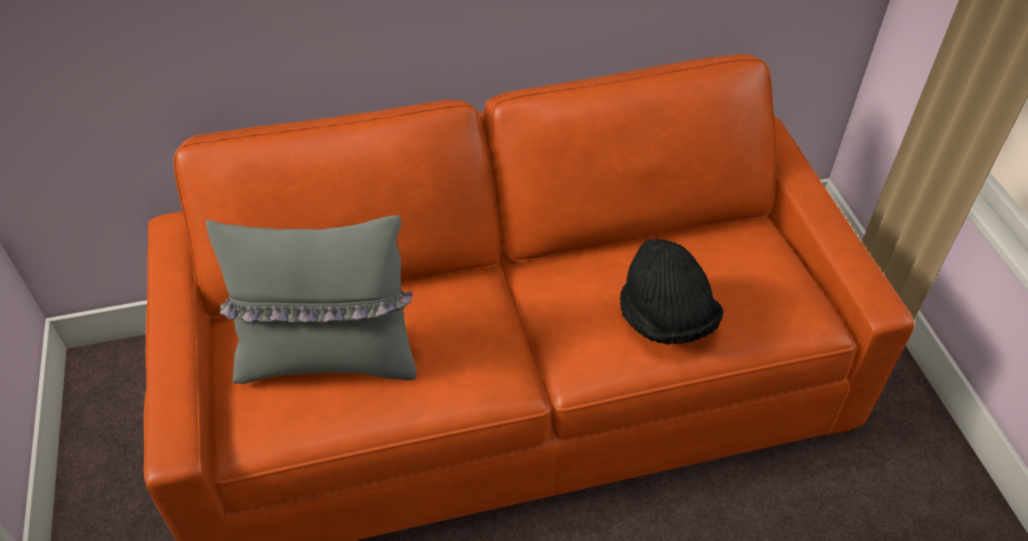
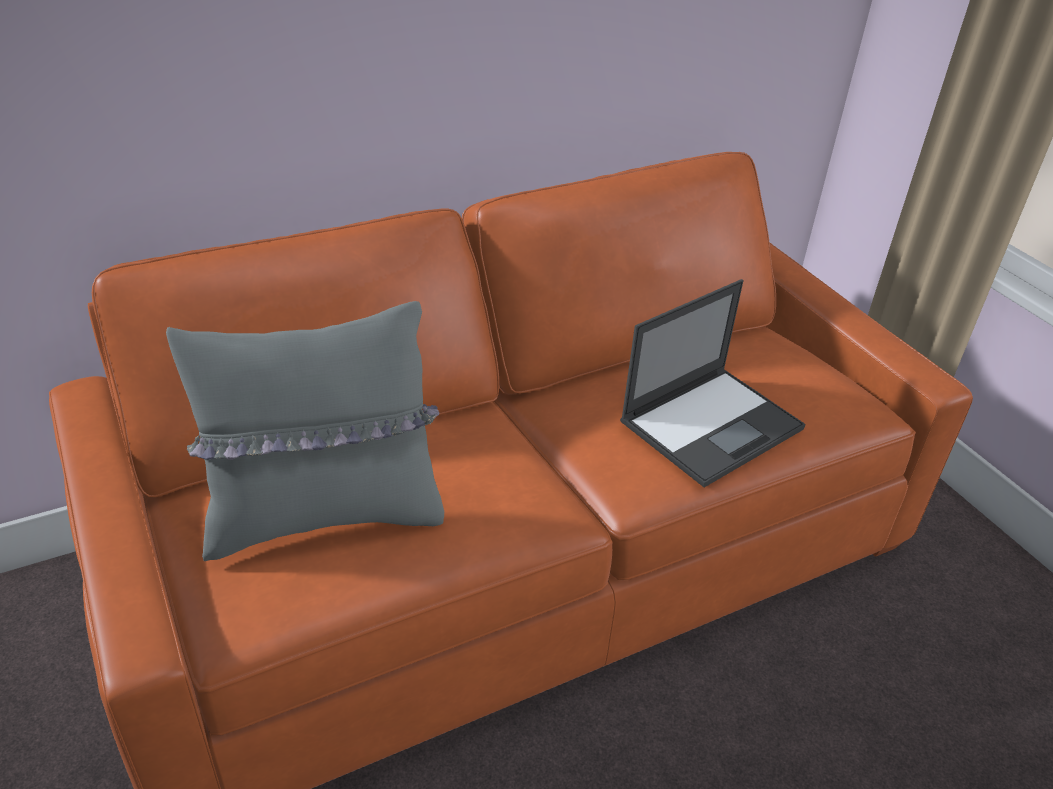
camera: 15 degrees left, 10 degrees down
(666, 318) = (712, 424): black hat -> laptop

